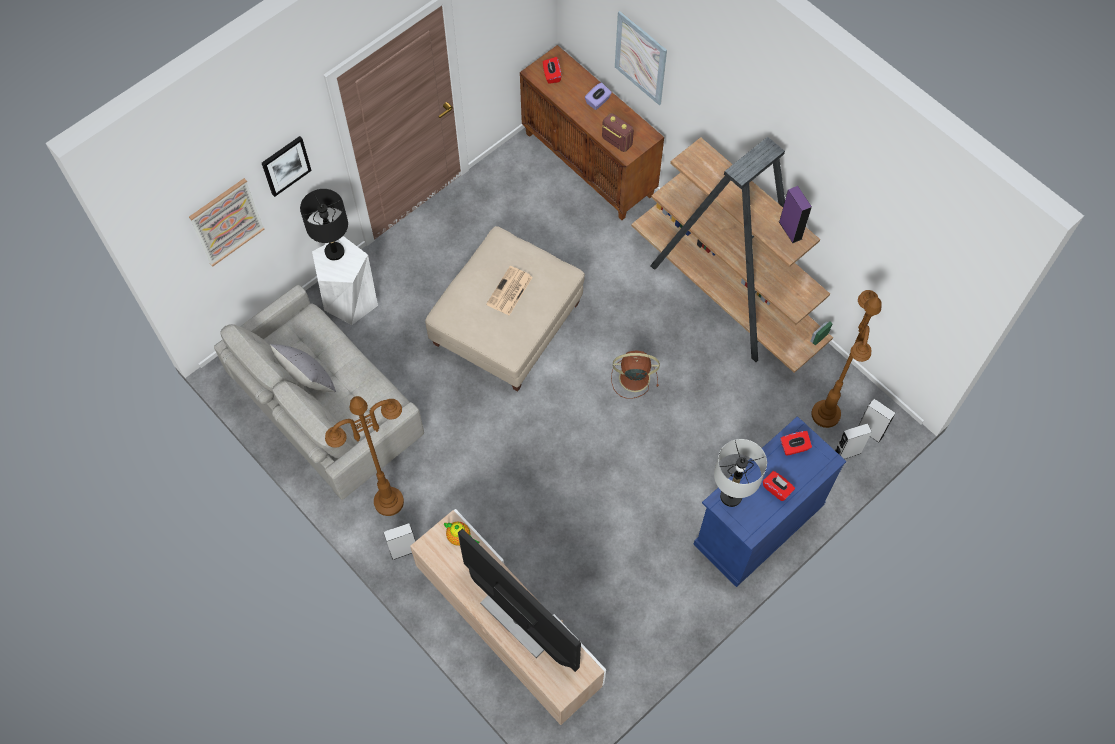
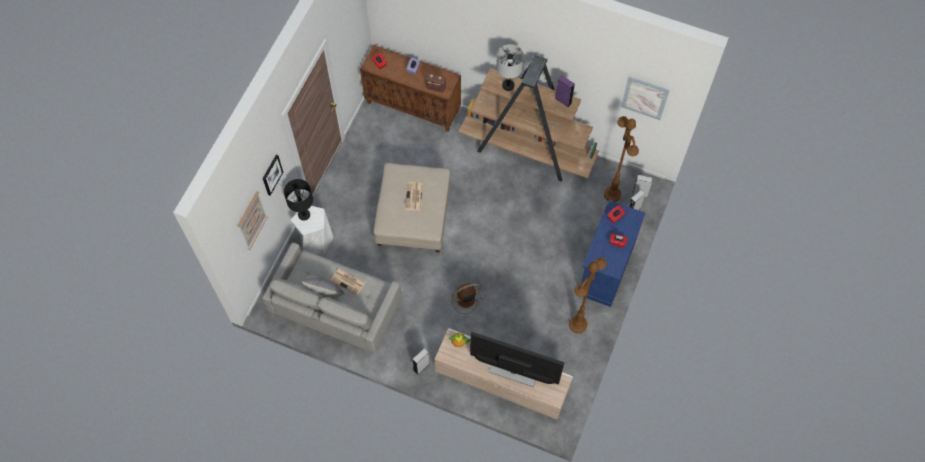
camera: 25 degrees left, 0 degrees up
(351, 376) = (348, 281): none -> newspaper
(388, 502) = (399, 344): brown floor lamp -> brown floor lamp (577, 325)
(632, 378) = (499, 218): brown fan -> brown fan (465, 300)
(640, 58) = (436, 36): picture -> picture (644, 98)
(731, 496) = (595, 256): grey table lamp -> grey table lamp (508, 85)

